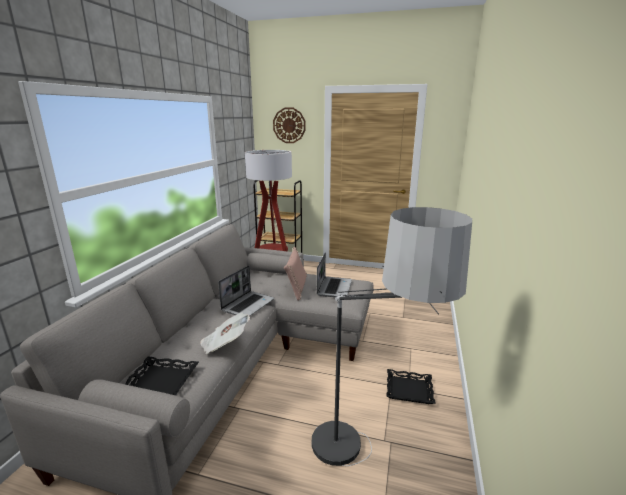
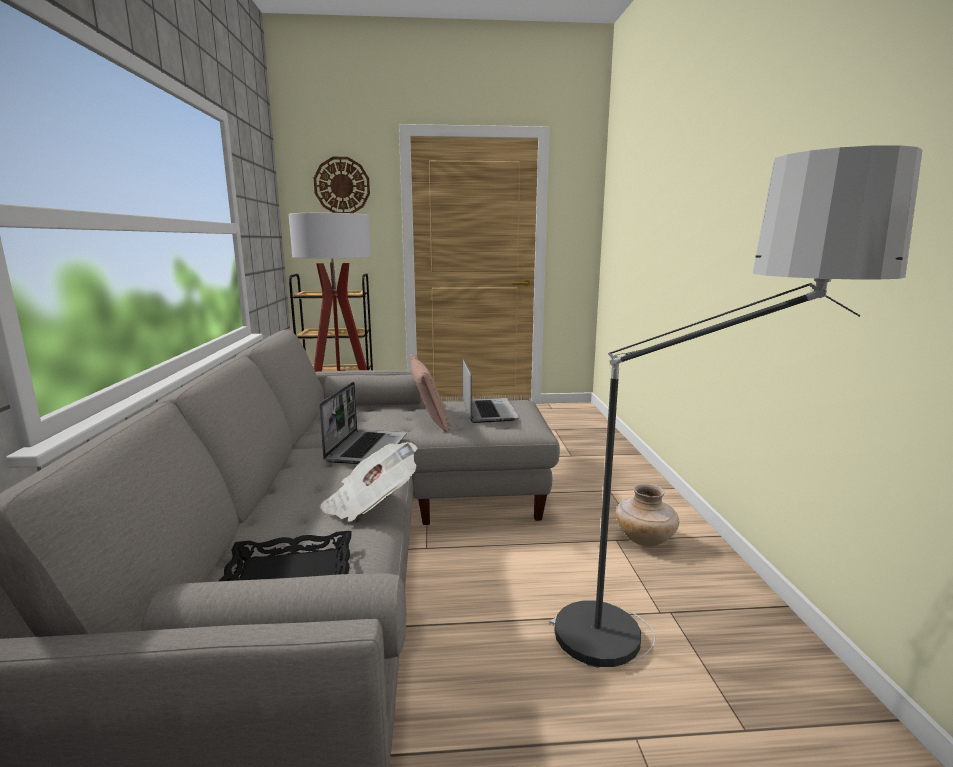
camera: 20 degrees left, 5 degrees down
(409, 389) = (645, 540): black tray -> beige vase

